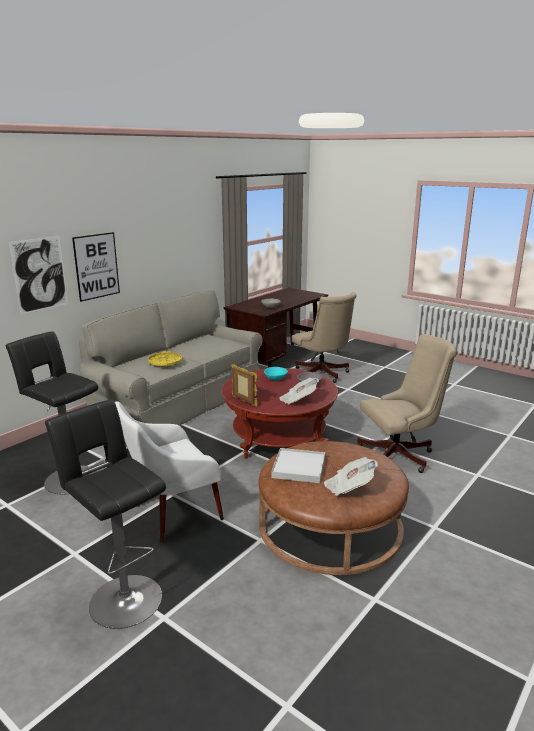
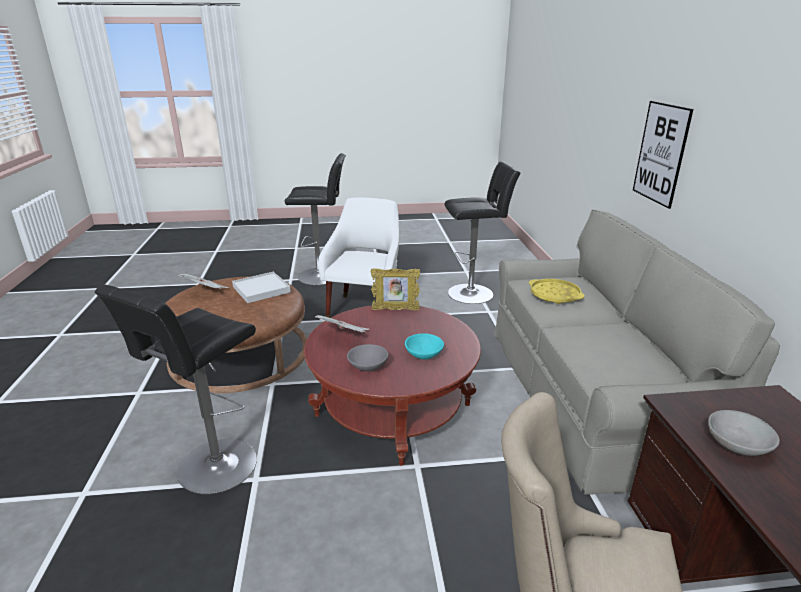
camera: 135 degrees right, 5 degrees up
(40, 274) = (617, 135): picture -> none
(400, 455) = (213, 469): beige office chair -> black stool

